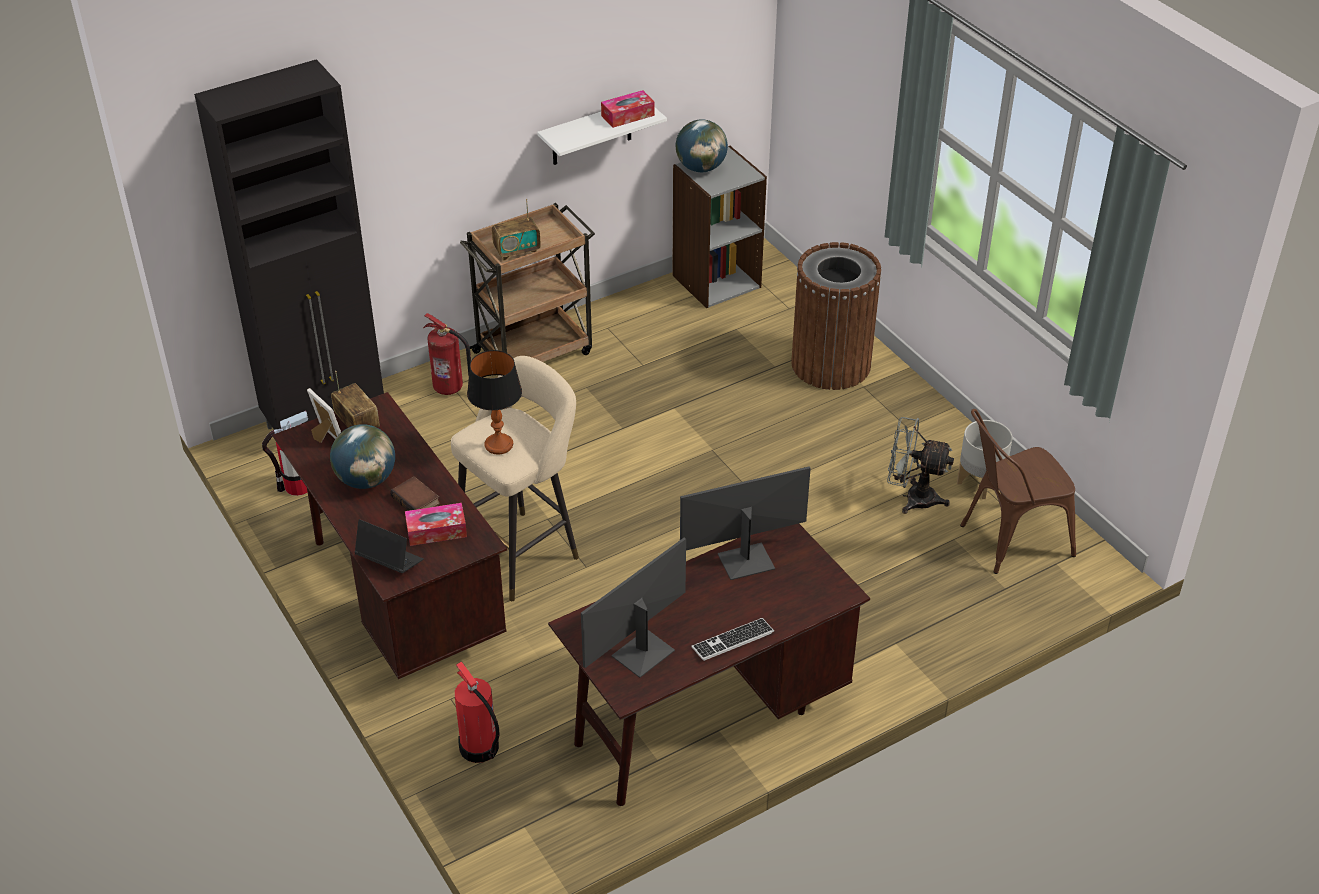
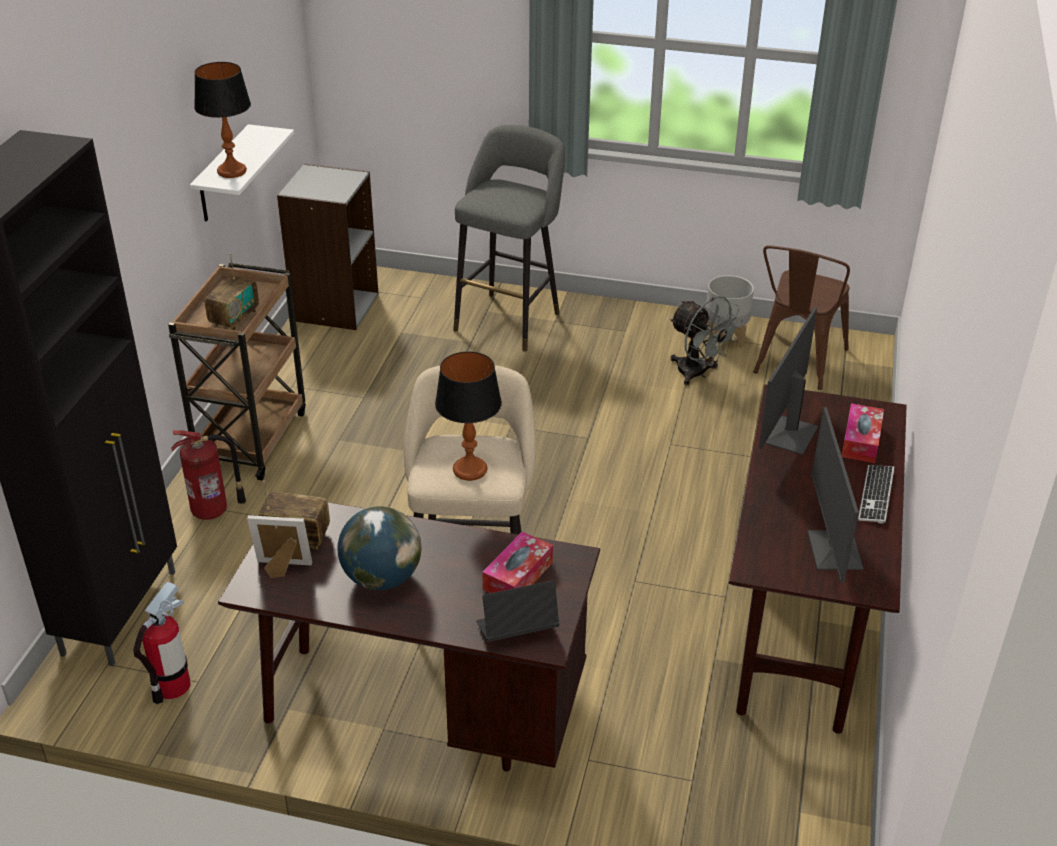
camera: 45 degrees left, 5 degrees down
(417, 500) = (459, 563): book -> none
(479, 748) = (672, 780): fire extinguisher -> none
(577, 134) = (232, 171): none -> table lamp
(628, 115) = (256, 141): tissue box -> tissue box (861, 441)
(700, 168) = (305, 188): globe -> none
(831, 364) = (510, 319): brown trash can -> grey stool
(912, 498) = (698, 374): grey fan -> grey fan turned 105 degrees counterclockwise

